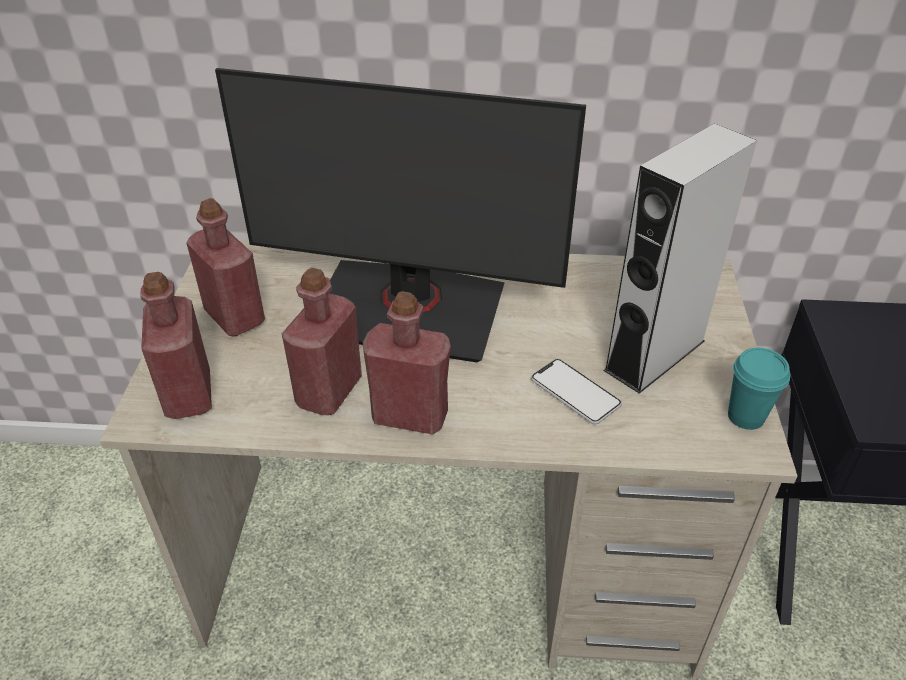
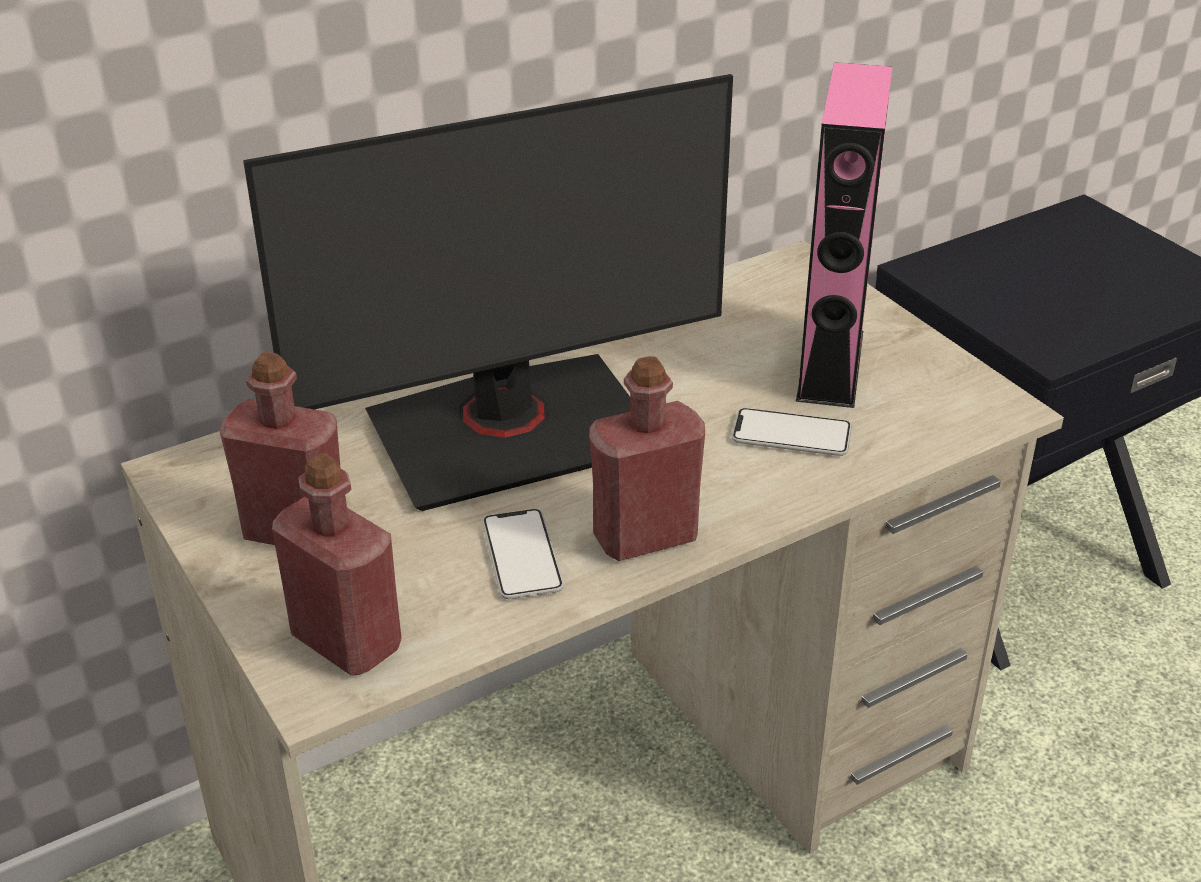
camera: 35 degrees left, 5 degrees down
(329, 391) = (522, 556): red bottle -> phone
(654, 355) = (830, 365): grey speaker -> pink speaker
(746, 416) = (971, 385): turquoise cup -> none

